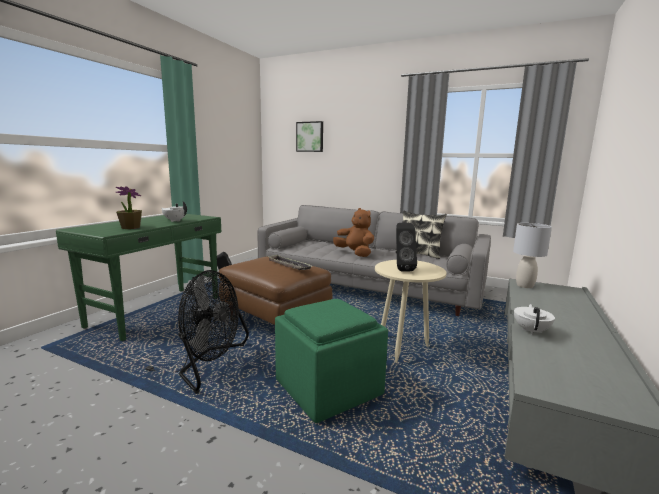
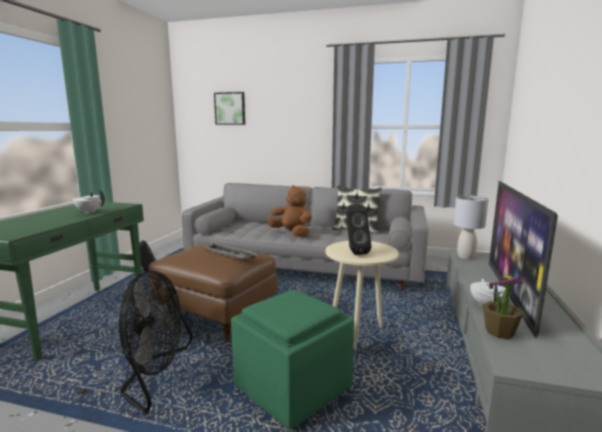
camera: 10 degrees left, 0 degrees up
(130, 227) = (38, 225): potted plant -> potted plant (499, 332)
(562, 323) = (511, 294): none -> television

